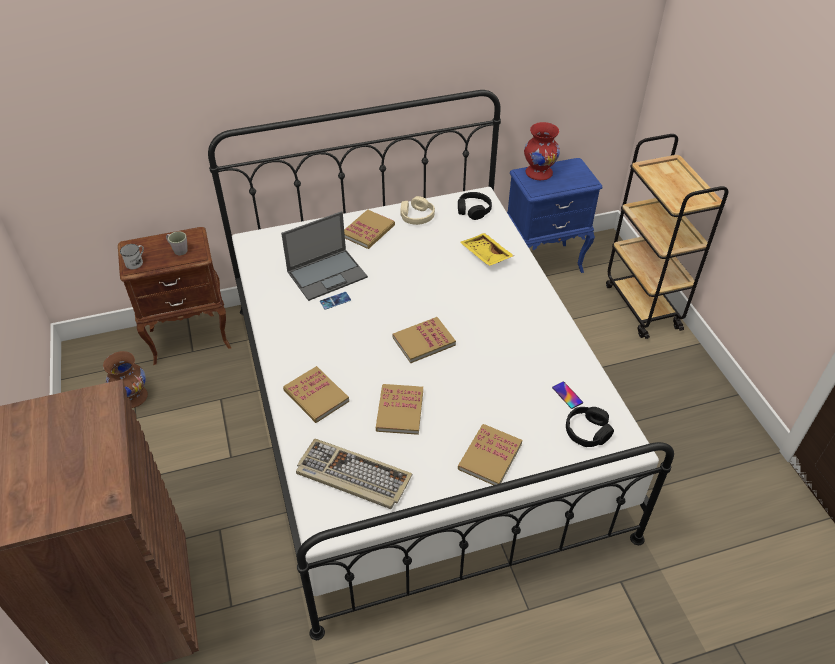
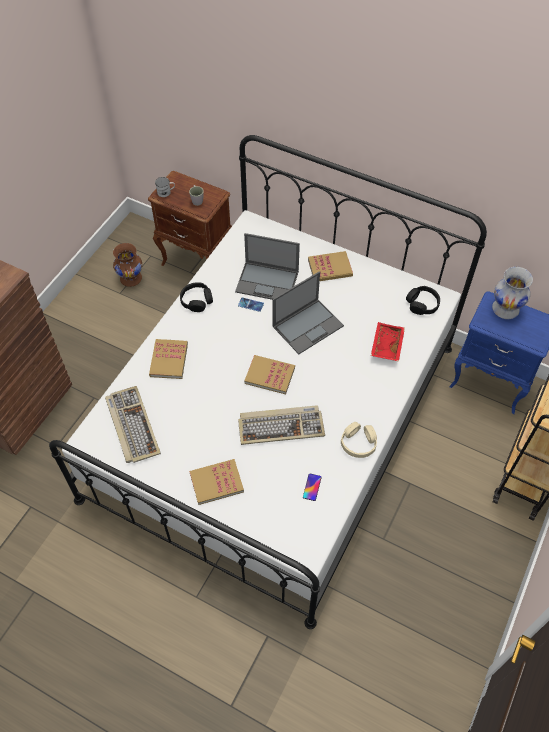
camera: 45 degrees right, 10 degrees up
(400, 410) = (202, 409): book -> none
(406, 283) = (308, 325): none -> laptop
(417, 216) = (376, 280): beige headphones -> beige headphones (358, 443)
(484, 371) = (281, 426): none -> keyboard
(485, 255) = (386, 345): yellow tray -> red tray
(538, 173) = (505, 309): red vase -> white vase
(587, 431) = (293, 521): black headphones -> black headphones (196, 300)

